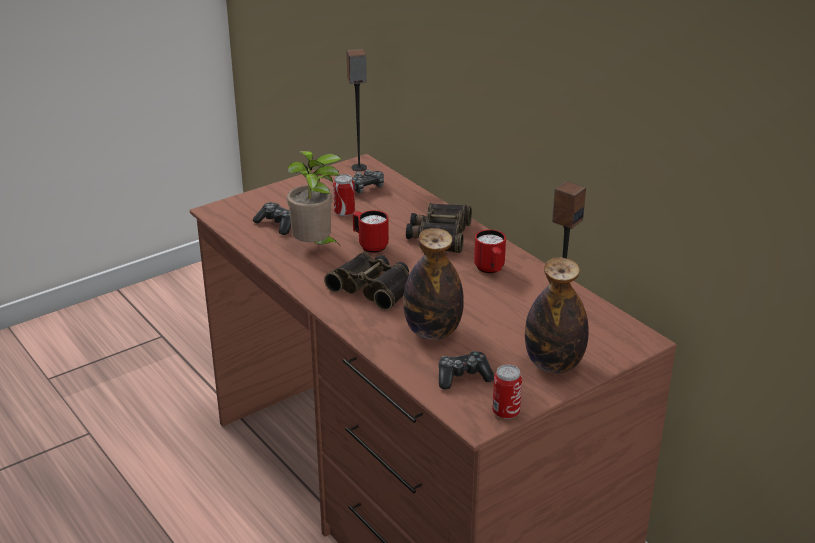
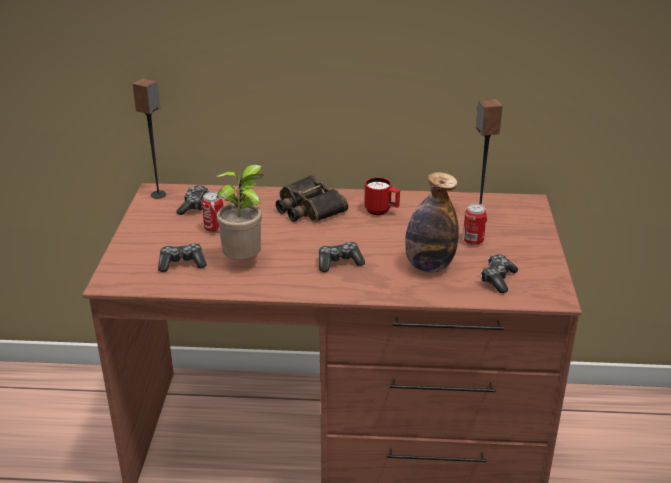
camera: 50 degrees left, 0 degrees up
(370, 245) = (278, 239): red mug -> none
(374, 287) = (339, 262): binoculars -> game controller
(506, 412) = (556, 282): can -> can (473, 241)
(553, 364) = (521, 241): bottle -> none

